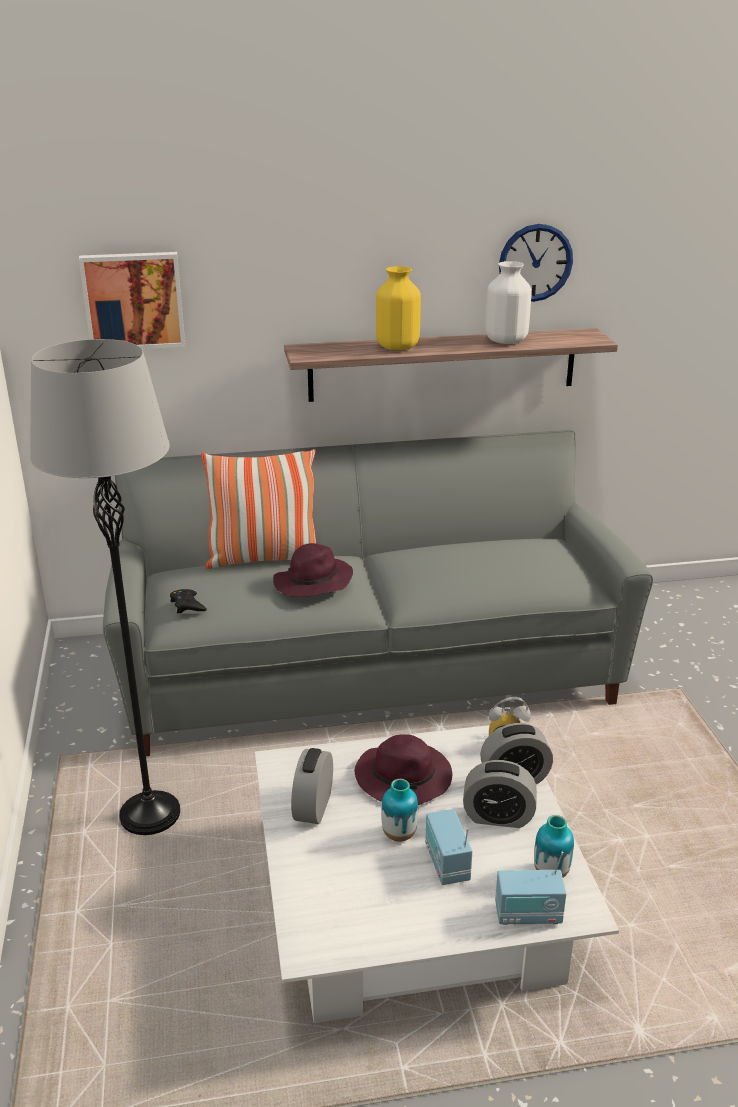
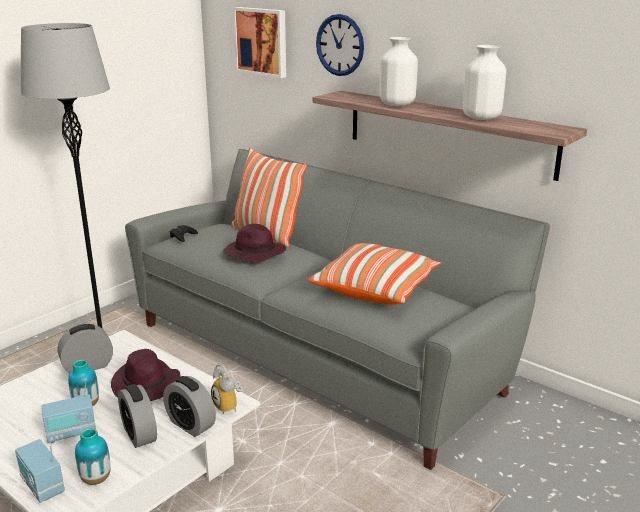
camera: 50 degrees right, 5 degrees down
(398, 347) = (397, 104): yellow vase -> white vase
(446, 863) = (71, 433): radio -> radio turned 150 degrees counterclockwise
(484, 558) = (375, 288): none -> pillow
(535, 263) = (529, 53): wall clock -> wall clock (340, 45)

